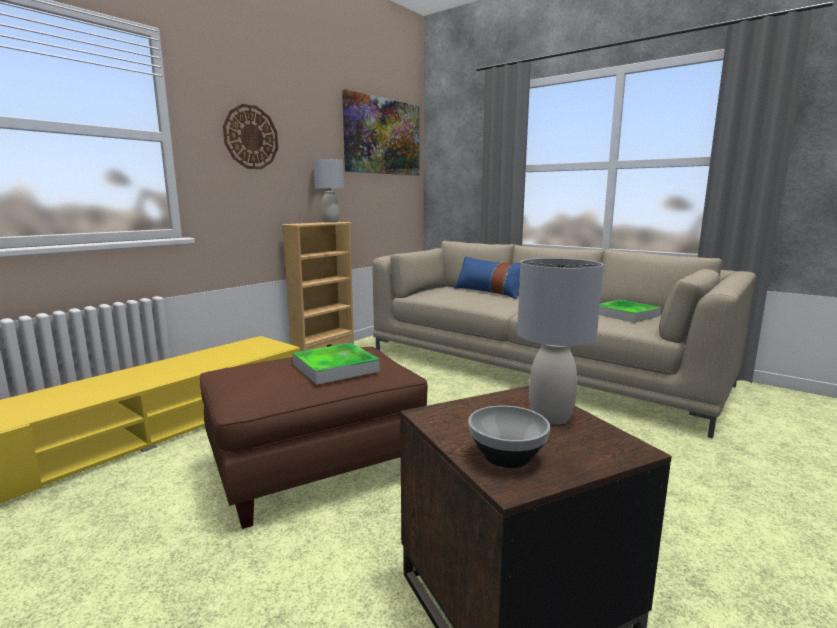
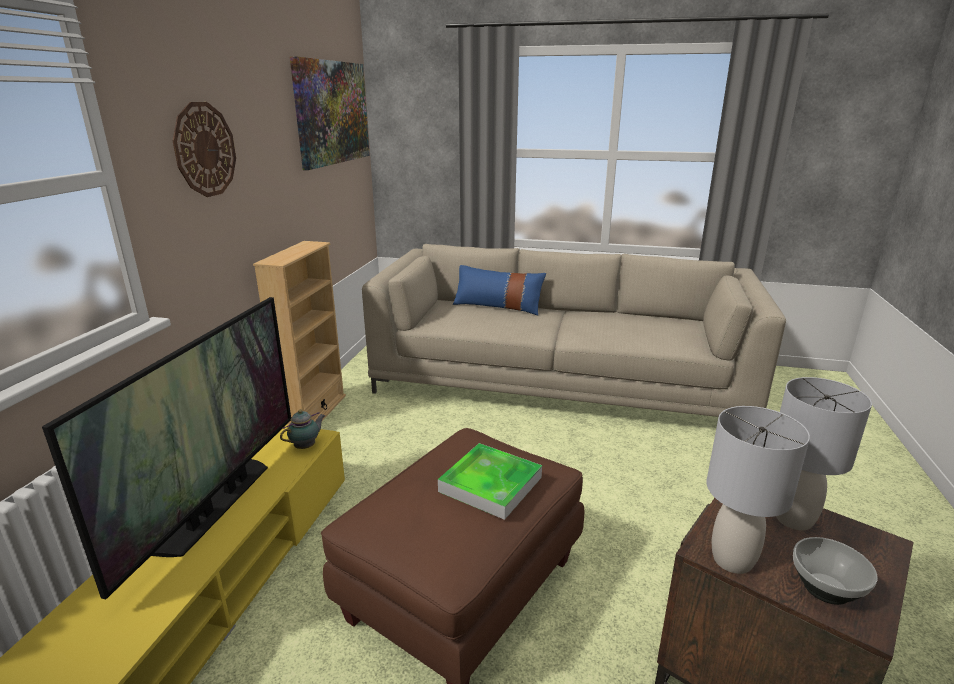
camera: 25 degrees left, 10 degrees up
(181, 365) = (216, 505): none -> television
(269, 350) = (306, 446): none -> teapot
(330, 222) = (304, 245): grey table lamp -> grey table lamp (732, 561)
(626, 314) = (661, 327): tray -> none

